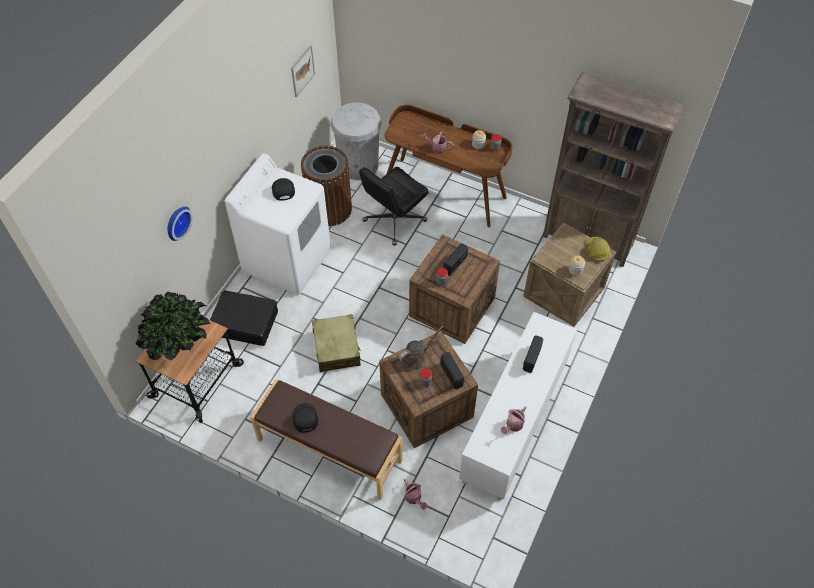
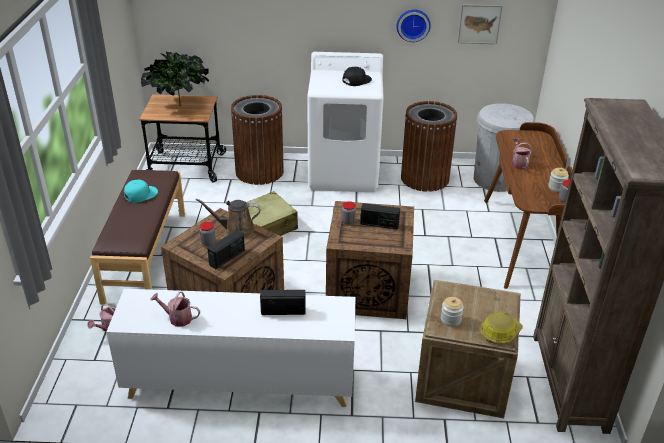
camera: 65 degrees right, 20 degrees down
(177, 222) = (250, 19): wall clock -> wall clock (413, 24)
(245, 323) = (259, 172): black suitcase -> brown trash can
(304, 418) = (140, 194): black cap -> turquoise cap
(394, 221) = (447, 219): black office chair -> none
(416, 358) = (236, 229): brown watering can -> brown watering can turned 150 degrees clockwise

